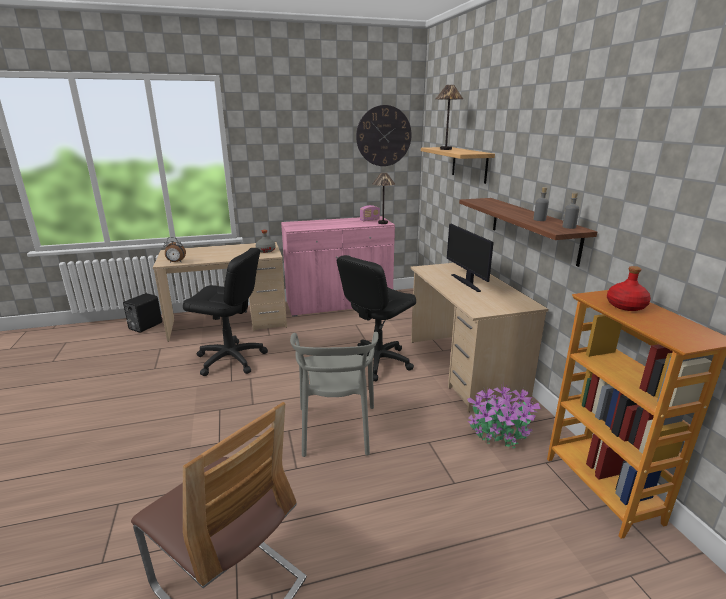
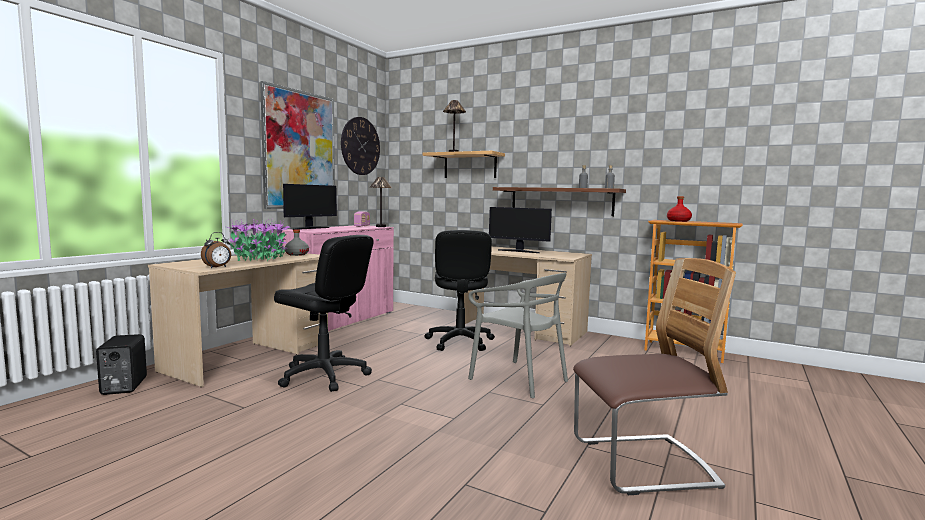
camera: 45 degrees left, 15 degrees down
(231, 359) = (324, 376): black office chair -> black office chair turned 60 degrees clockwise
(305, 149) = (299, 150): none -> picture
(311, 221) = (310, 228): none -> monitor
(499, 432) = (604, 348): potted plant -> potted plant (260, 259)

